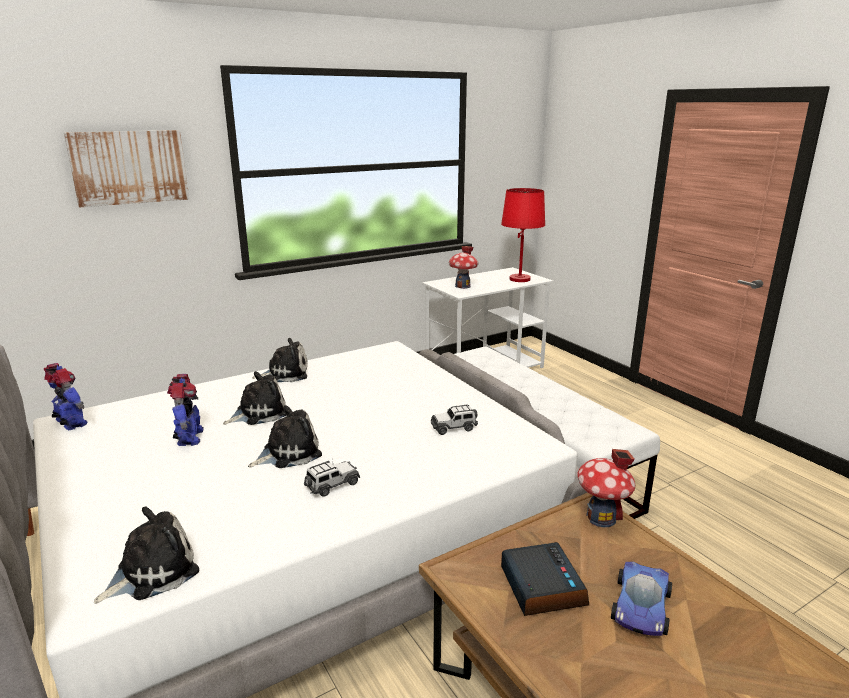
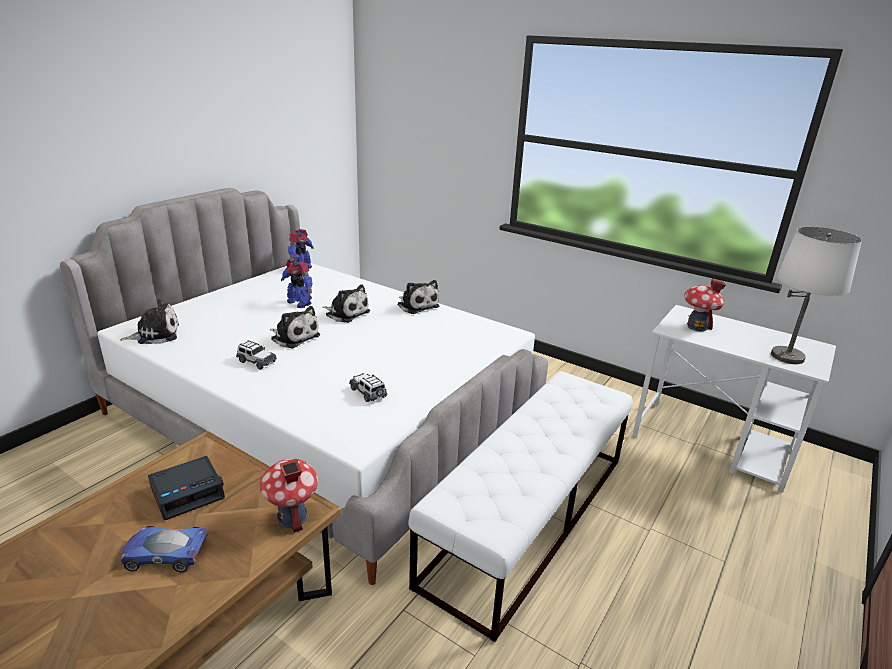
camera: 65 degrees right, 5 degrees up
(129, 167) = (448, 116): picture -> none
(152, 571) = (155, 334): plush toy -> plush toy turned 45 degrees counterclockwise
(189, 438) = (299, 303): toy robot -> toy robot turned 75 degrees clockwise
(519, 279) = (787, 356): red table lamp -> white table lamp

